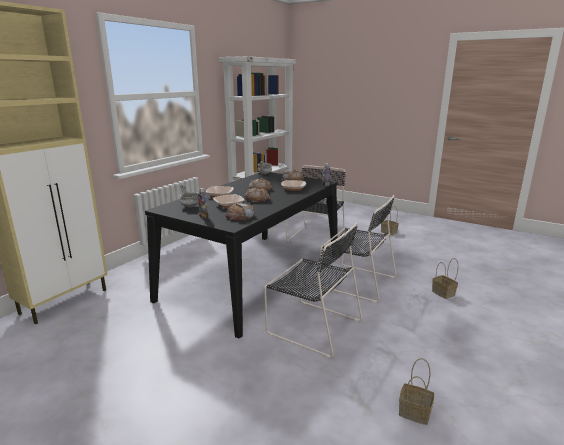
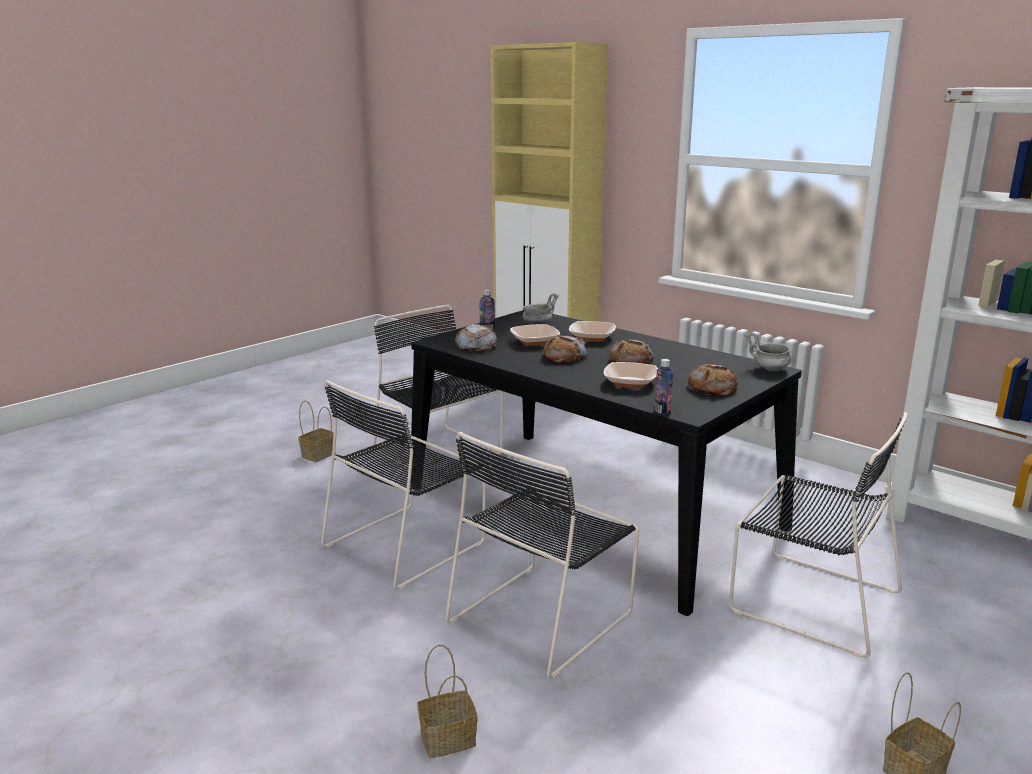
camera: 100 degrees right, 0 degrees up
(177, 334) = (440, 453): none -> black chair
(413, 412) = (182, 587): basket -> basket (319, 454)

